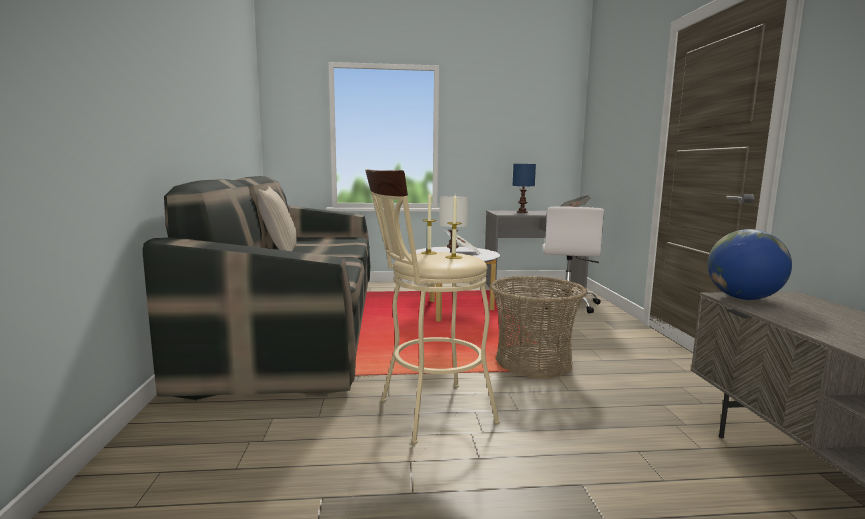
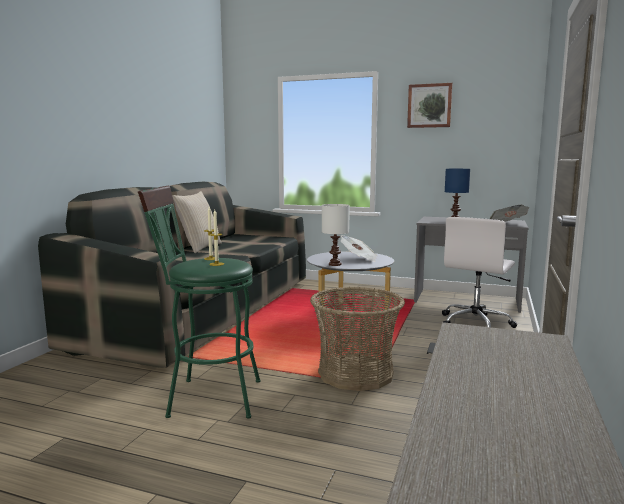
camera: 25 degrees right, 0 degrees up
(428, 413) = (206, 398): beige stool -> green stool
(489, 103) = (429, 106): none -> picture
(743, 298) = (470, 334): globe -> none

